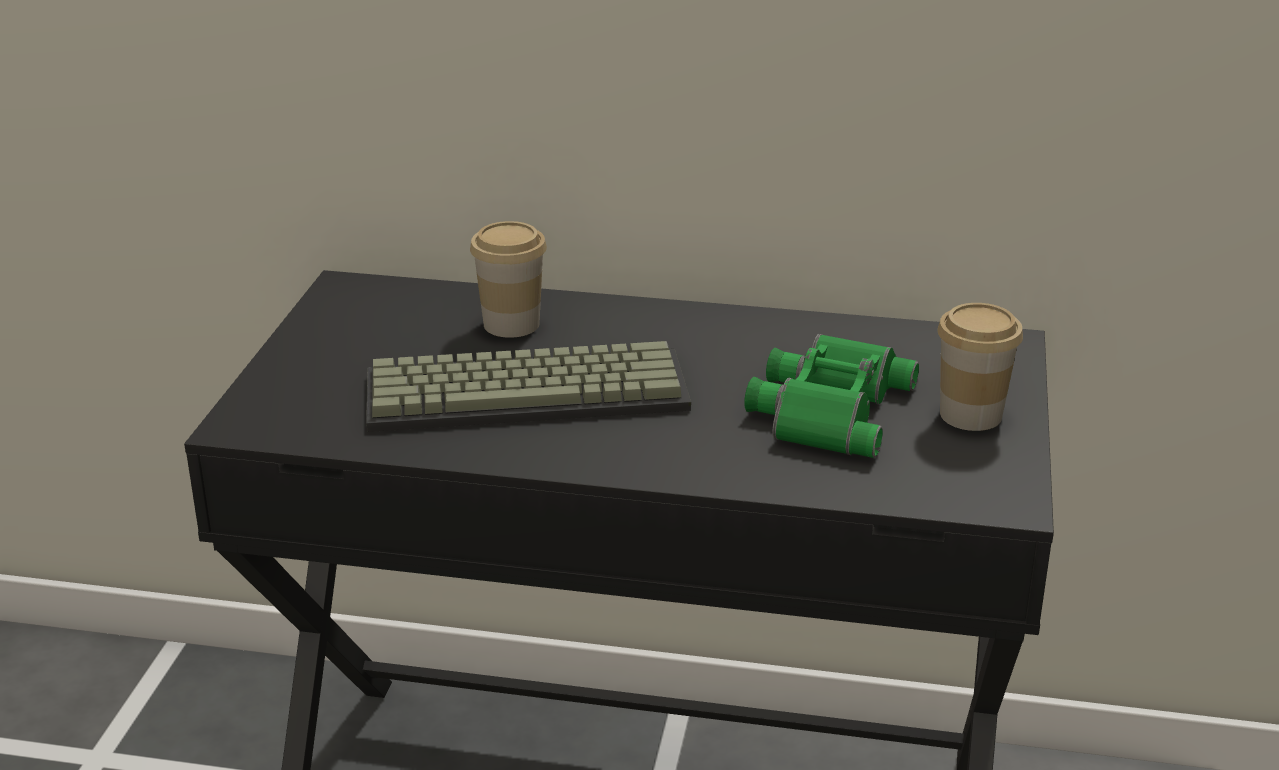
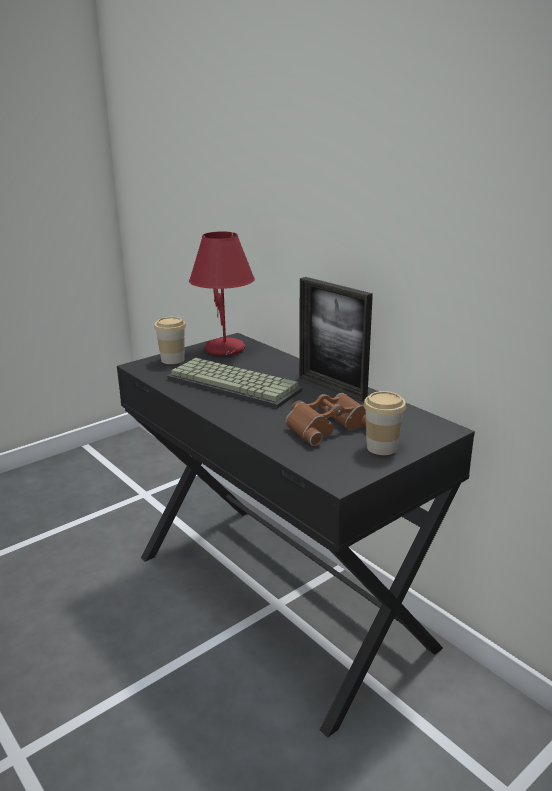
camera: 40 degrees right, 5 degrees down
(371, 319) = (225, 349): none -> red table lamp
(511, 324) = (266, 364): cup -> cup (172, 360)
(714, 331) = (332, 387): none -> picture frame
(826, 408) = (327, 425): green binoculars -> brown binoculars

